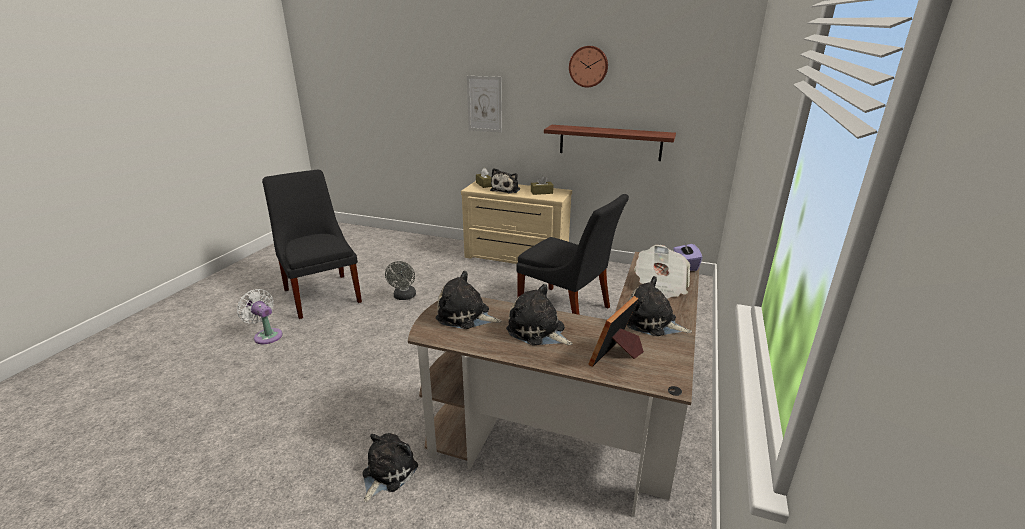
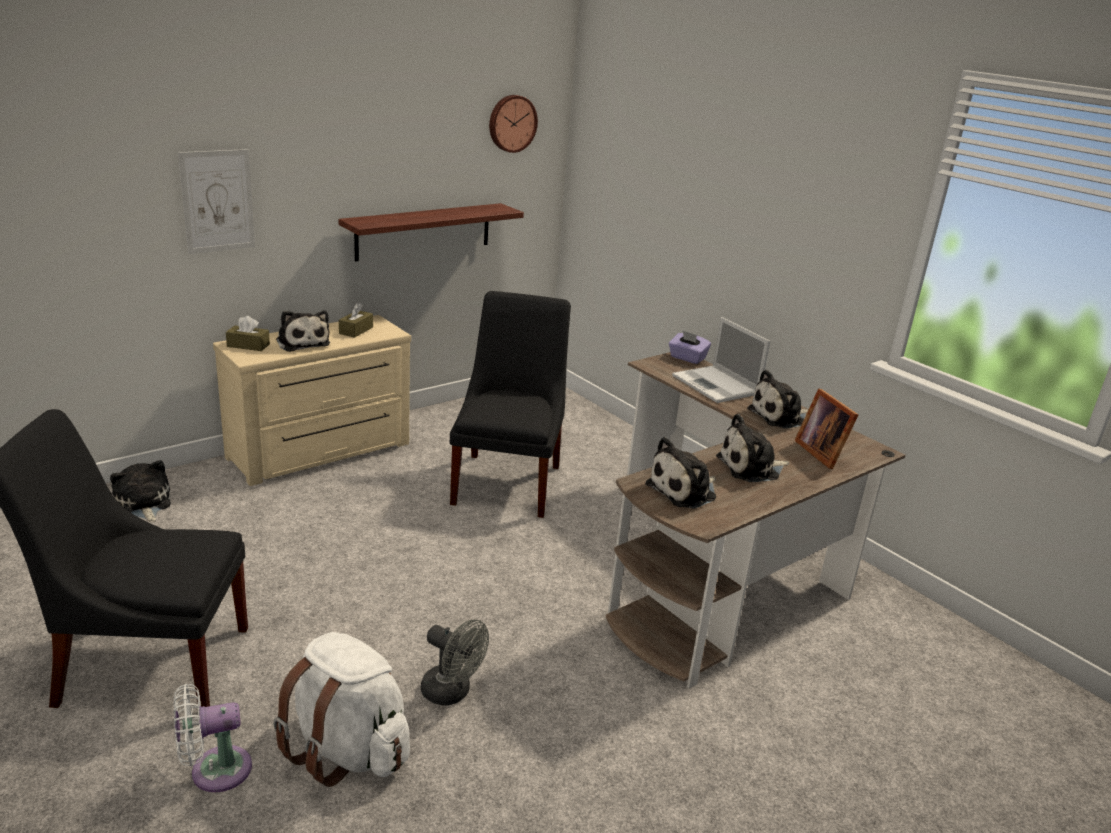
camera: 60 degrees left, 0 degrees up
(296, 359) = (347, 750): none -> white backpack
(387, 473) = (693, 729): plush toy -> plush toy (143, 504)
(404, 297) = (294, 582): grey fan -> grey fan (452, 693)
(567, 311) = (508, 481): black chair -> black chair turned 60 degrees counterclockwise
(588, 66) = (388, 122): wall clock -> wall clock (511, 123)
(660, 286) = (717, 385): newspaper -> laptop

